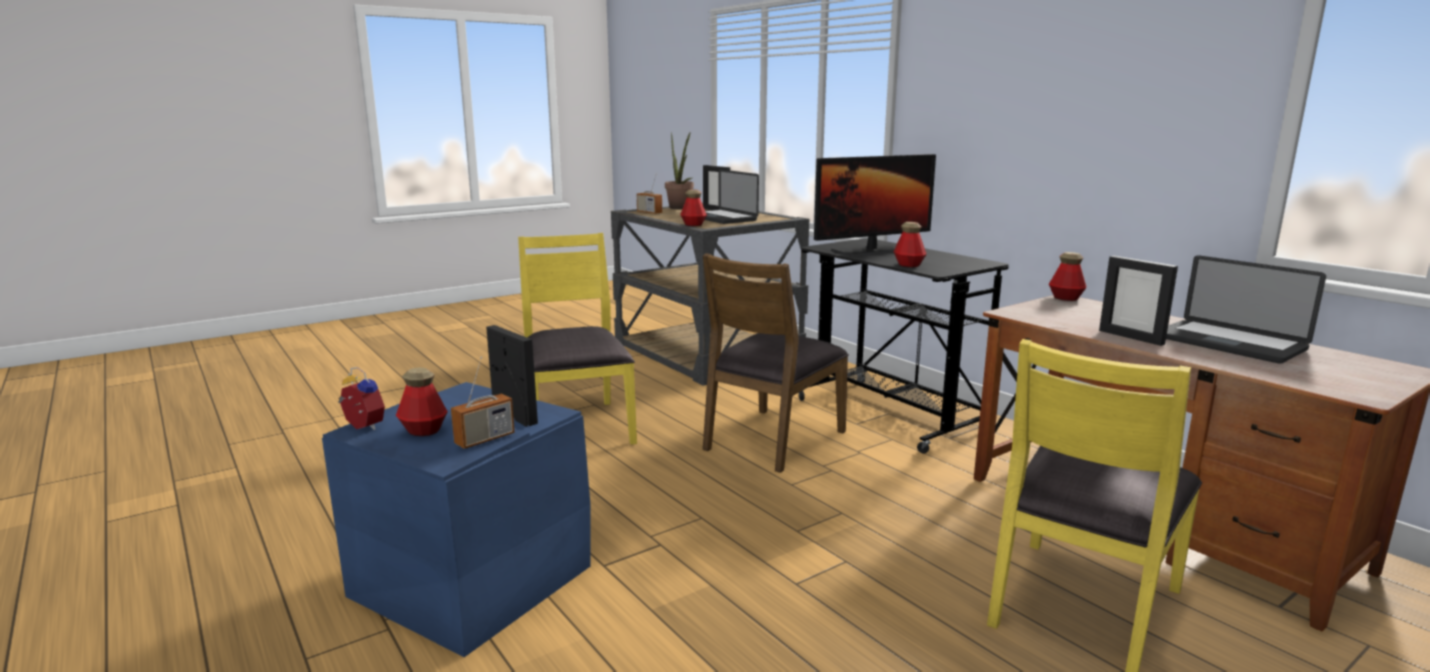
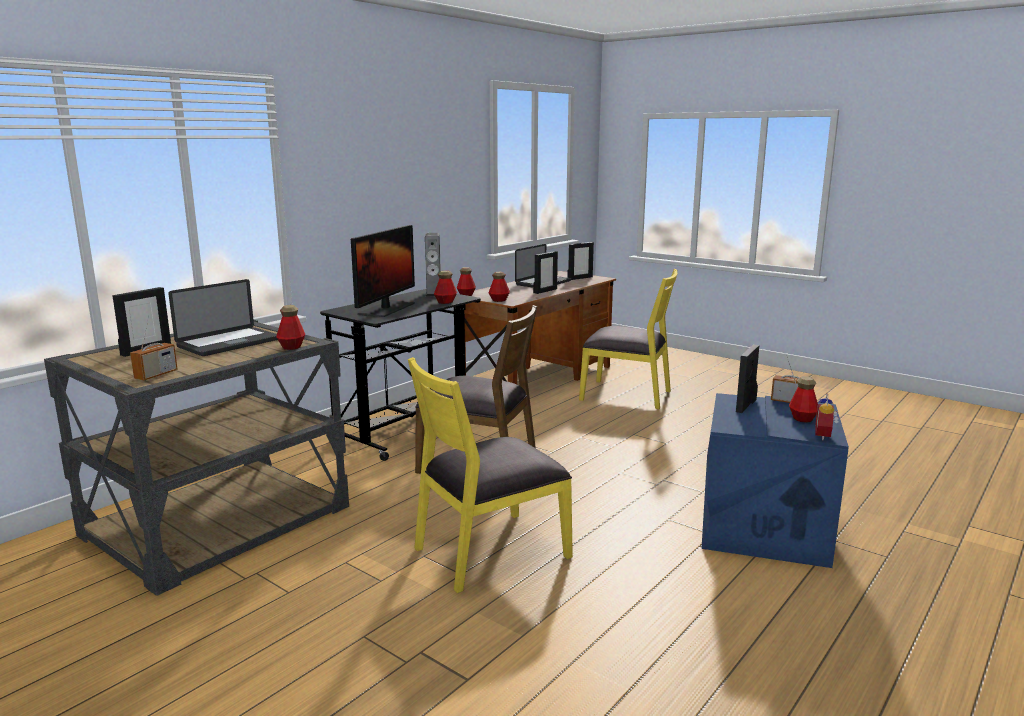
camera: 105 degrees left, 0 degrees up
(680, 208) = (122, 364): potted plant -> none
(872, 250) = (387, 308): monitor -> monitor turned 60 degrees clockwise
(965, 264) = (433, 294): none -> speaker
(1026, 309) = (499, 300): none -> bottle
(1335, 375) = (580, 278): none -> picture frame

